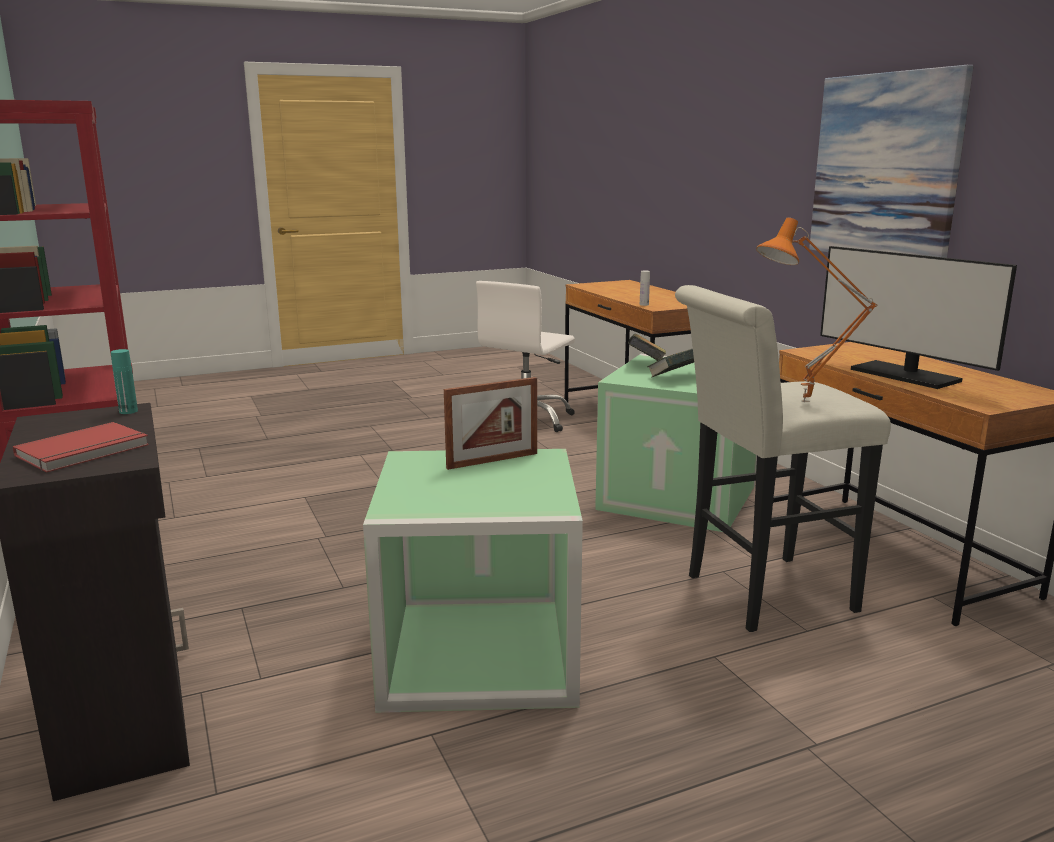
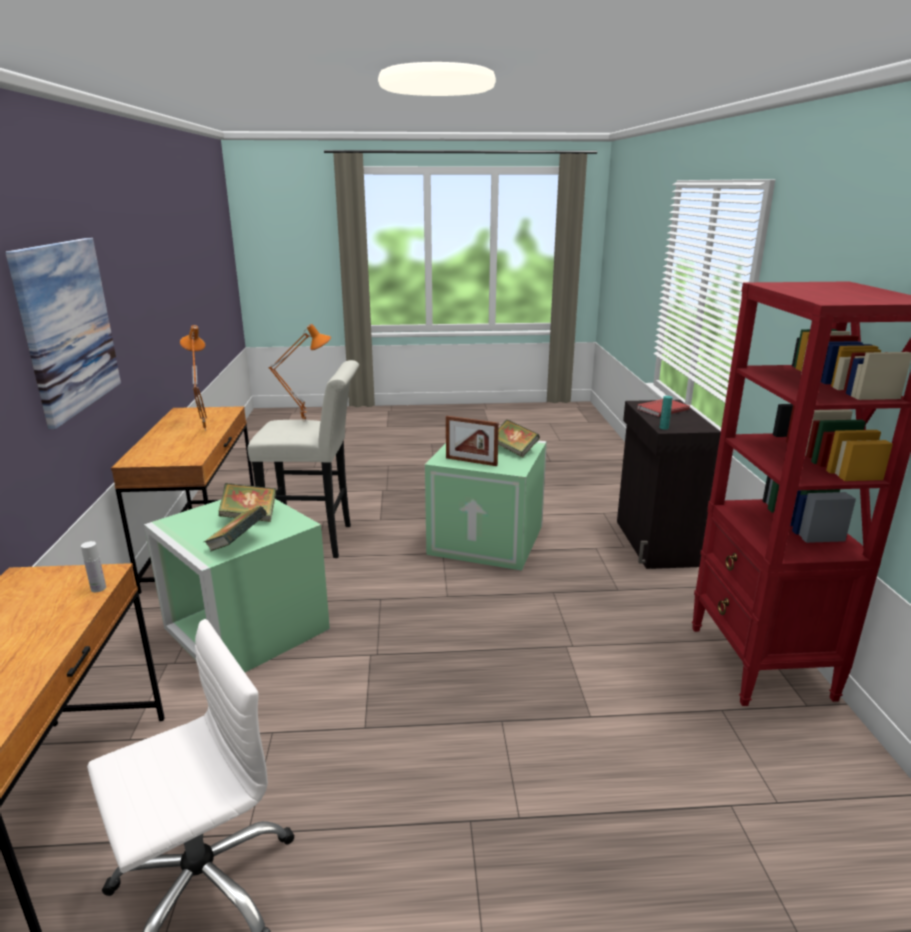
camera: 160 degrees left, 5 degrees up
(426, 491) = (514, 450): none -> book
(492, 461) = (471, 461): picture frame -> picture frame turned 150 degrees counterclockwise
(904, 375) = (203, 430): monitor -> orange table lamp

